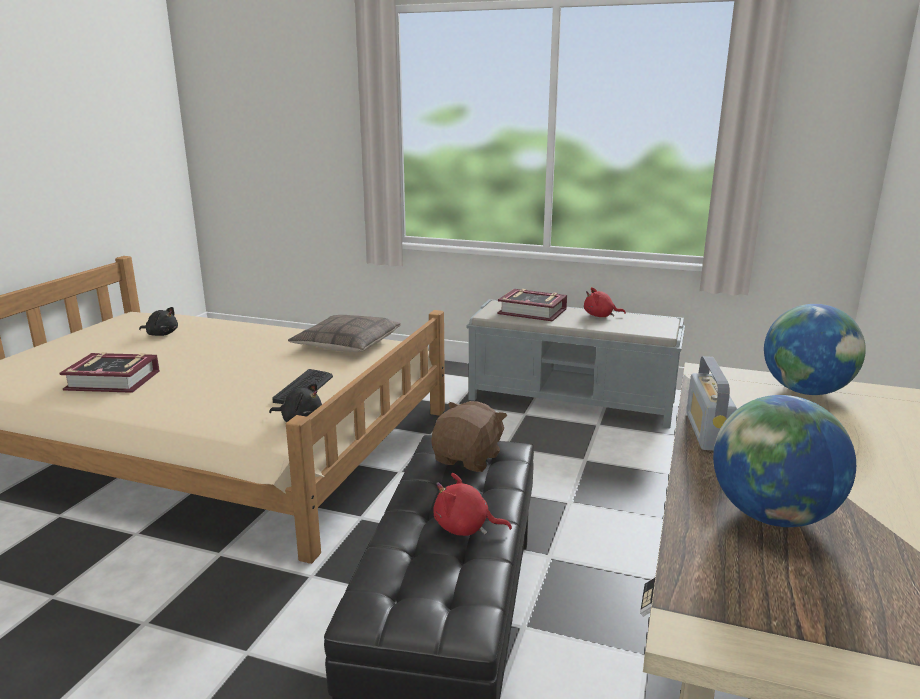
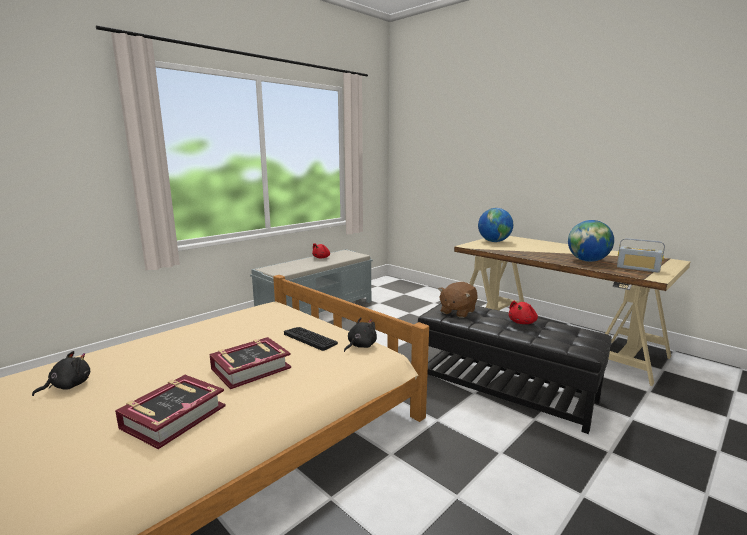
camera: 65 degrees left, 5 degrees down
(346, 344) = (244, 317): pillow -> none
(468, 459) = (457, 311): brown plush toy -> brown plush toy turned 105 degrees counterclockwise
(532, 311) = (292, 265): book -> book (250, 368)
(707, 431) = (524, 255): radio -> radio (637, 268)

